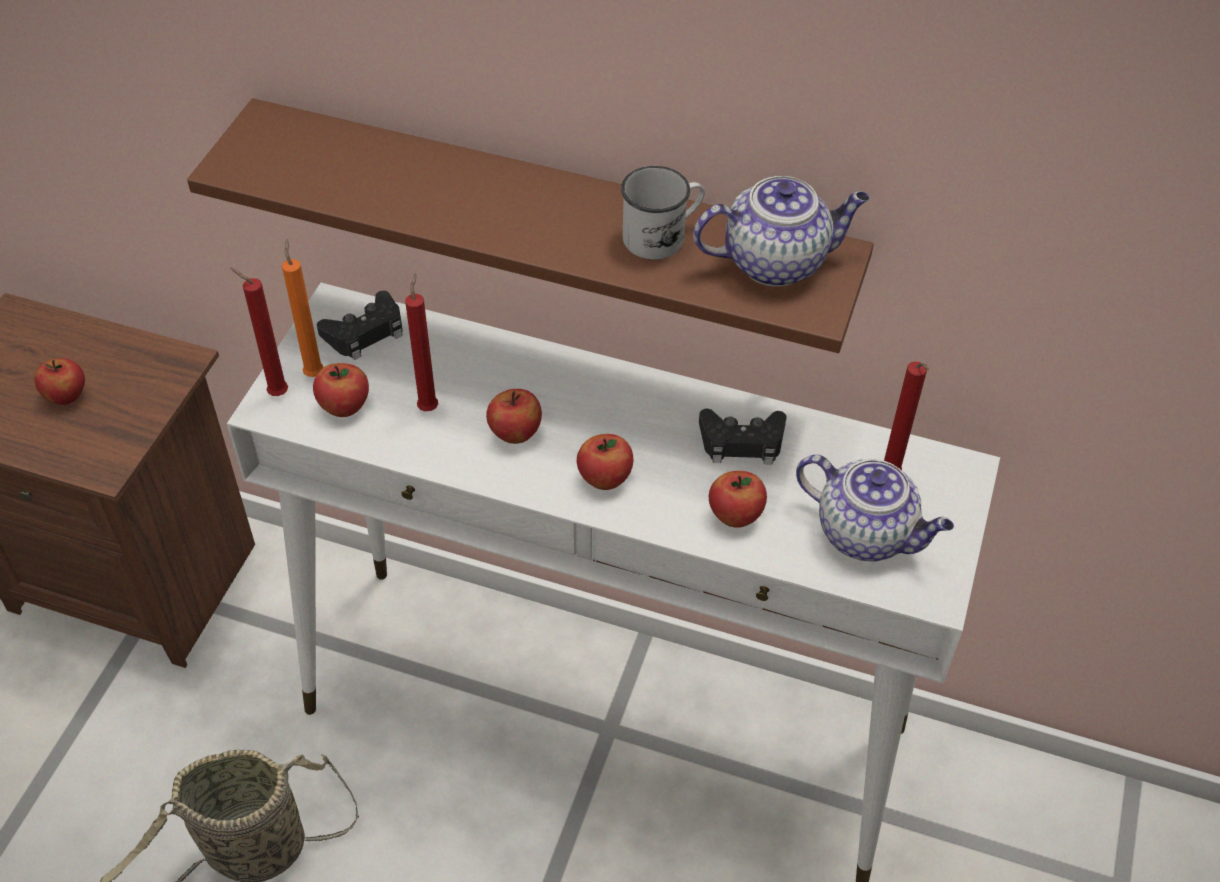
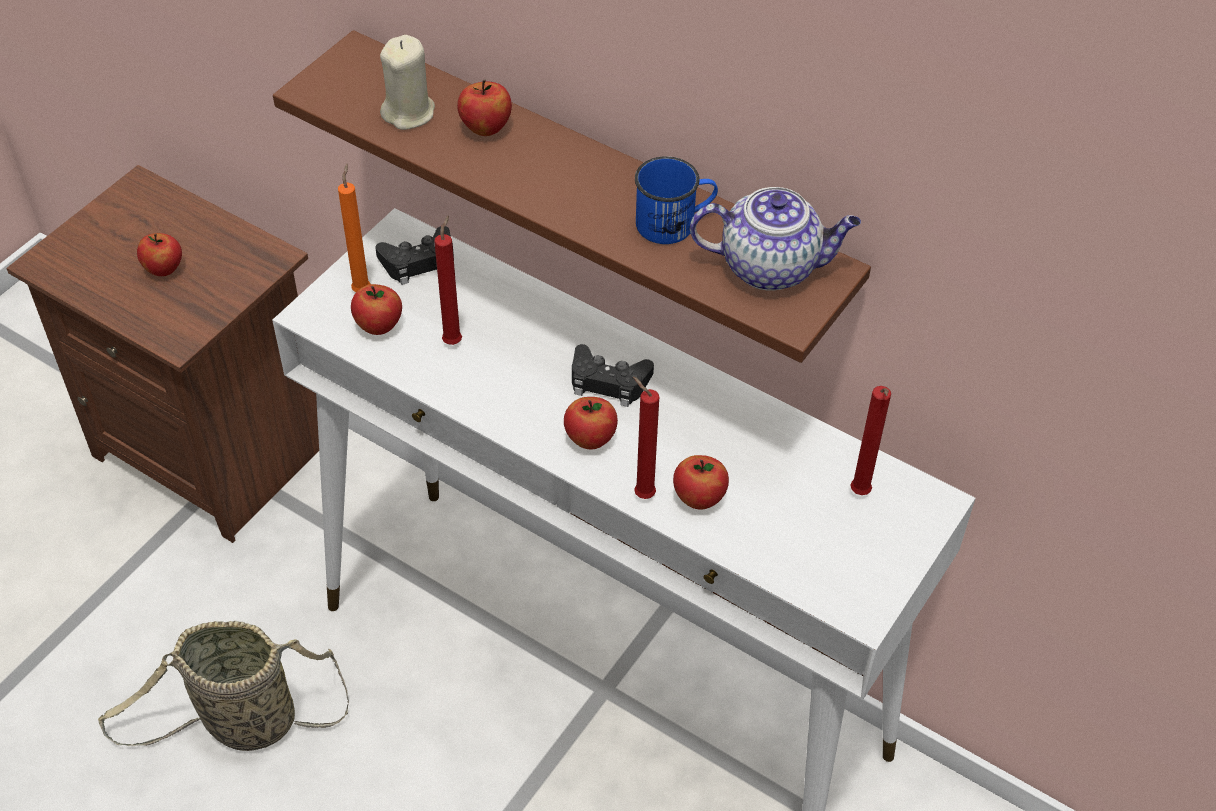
camera: 15 degrees right, 0 degrees up
(275, 393) = (322, 301): red candle -> red candle (641, 494)
(343, 172) = (409, 113): none -> beige candle
(515, 433) = (523, 381): apple -> apple (485, 128)
(662, 236) = (674, 223): white mug -> blue mug
(742, 442) = (730, 432): black game controller -> black game controller (608, 381)
(866, 533) = (817, 541): teapot -> none

